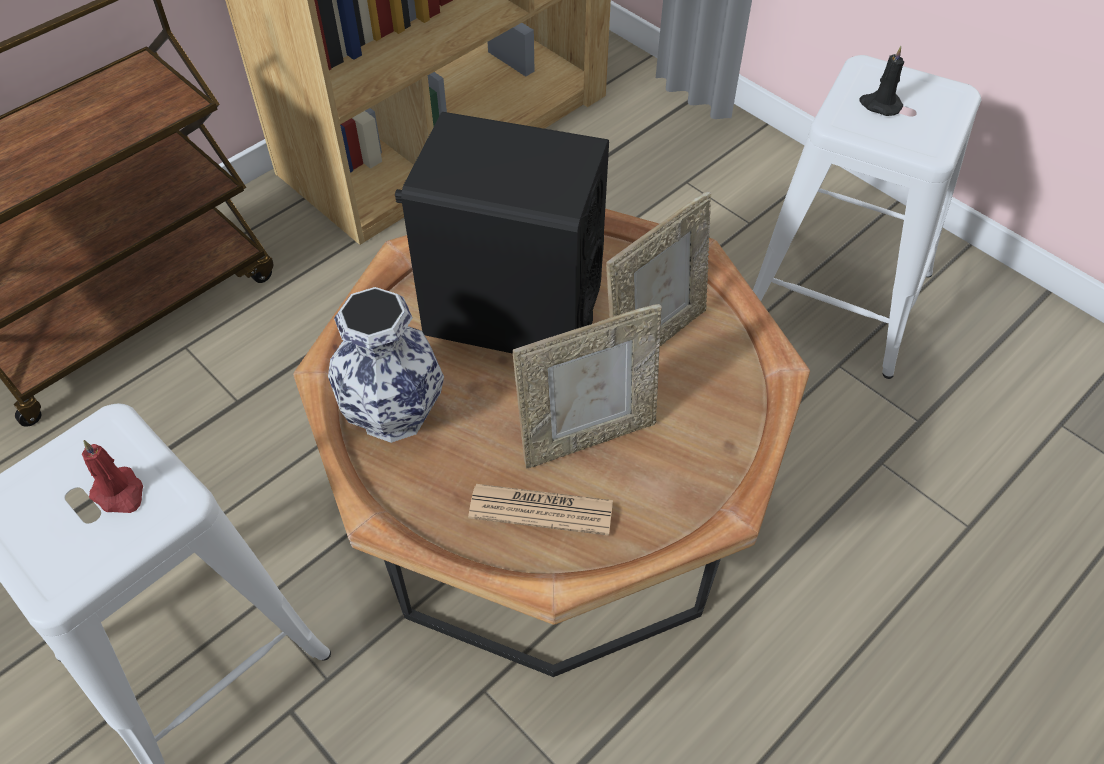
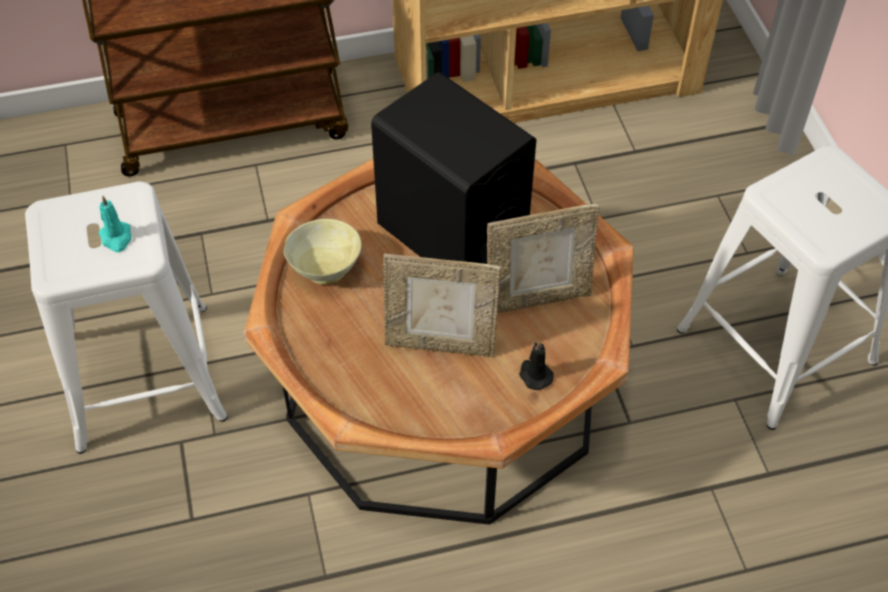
camera: 30 degrees right, 0 degrees up
(120, 493) = (116, 238): red candle -> turquoise candle
(394, 412) = (326, 268): vase -> beige bowl
(541, 510) = (376, 376): newspaper -> none
(879, 105) = (815, 194): black candle -> black candle (534, 375)

